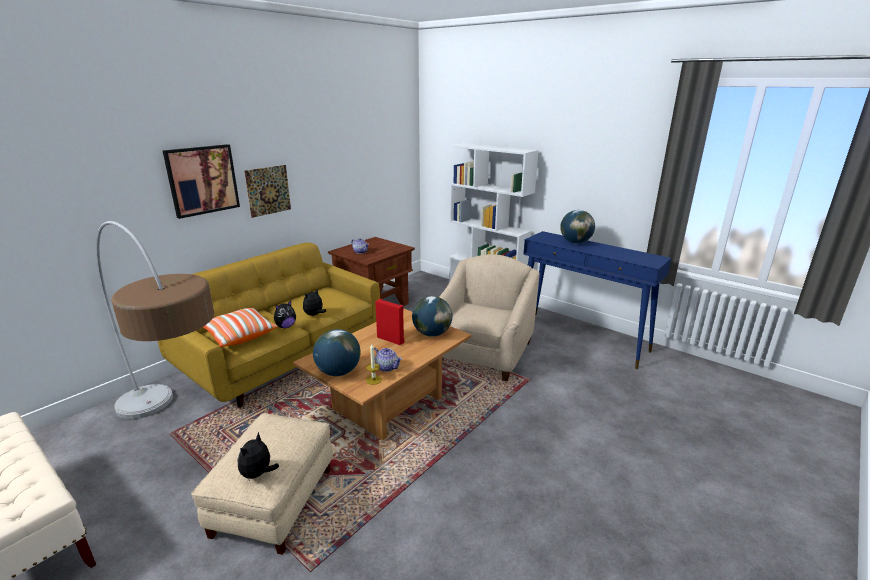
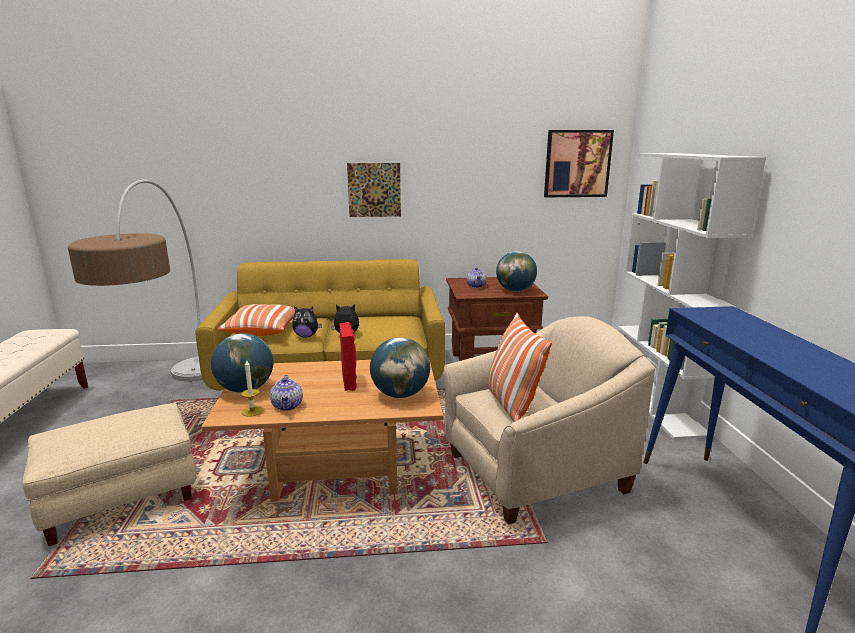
camera: 45 degrees right, 5 degrees down
(202, 180) = (299, 167): picture -> picture (577, 164)
(258, 474) = (61, 446): plush toy -> none
(481, 316) = (511, 404): none -> pillow
(575, 242) = (762, 334): globe -> globe (515, 290)

